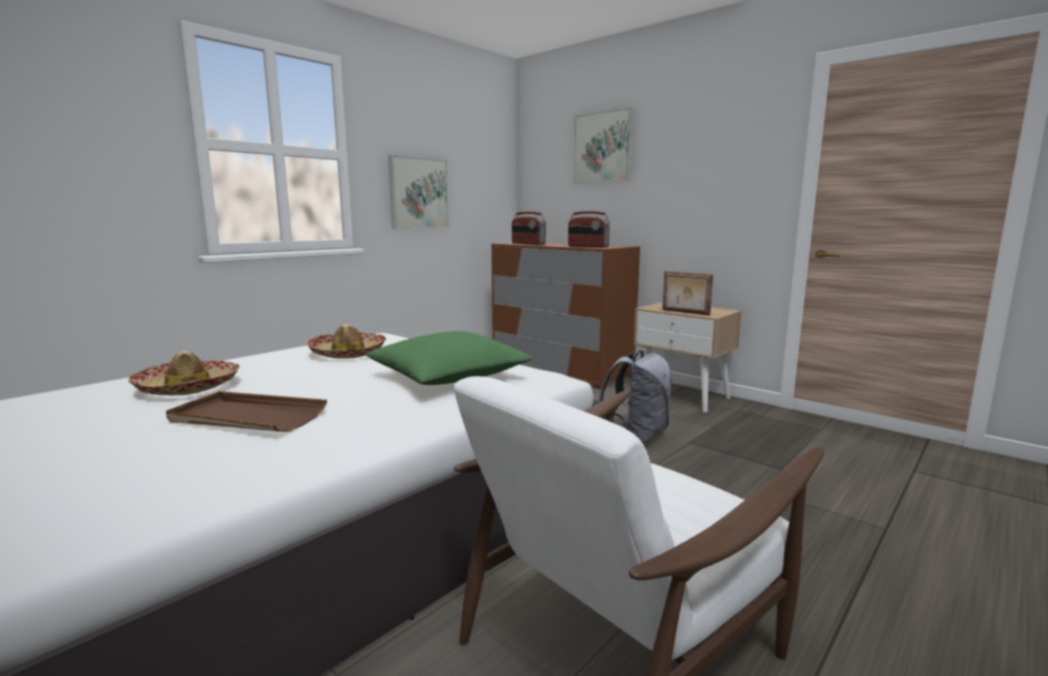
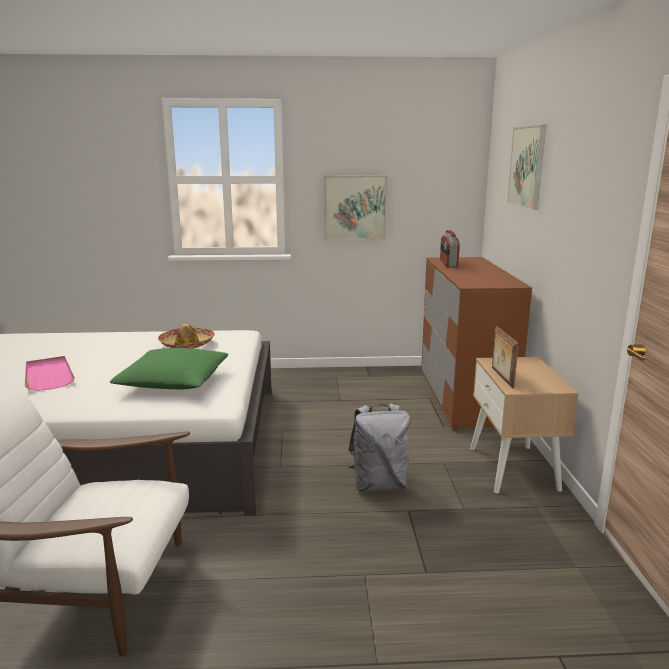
camera: 45 degrees right, 5 degrees up
(188, 387) = (78, 347): hat -> none
(247, 417) = (48, 376): brown tray -> pink tray
(587, 247) = (466, 280): radio -> none

